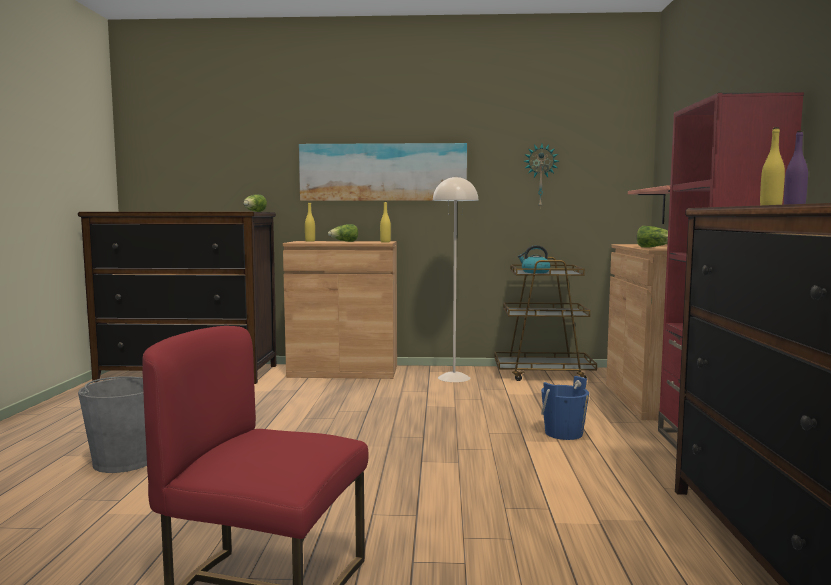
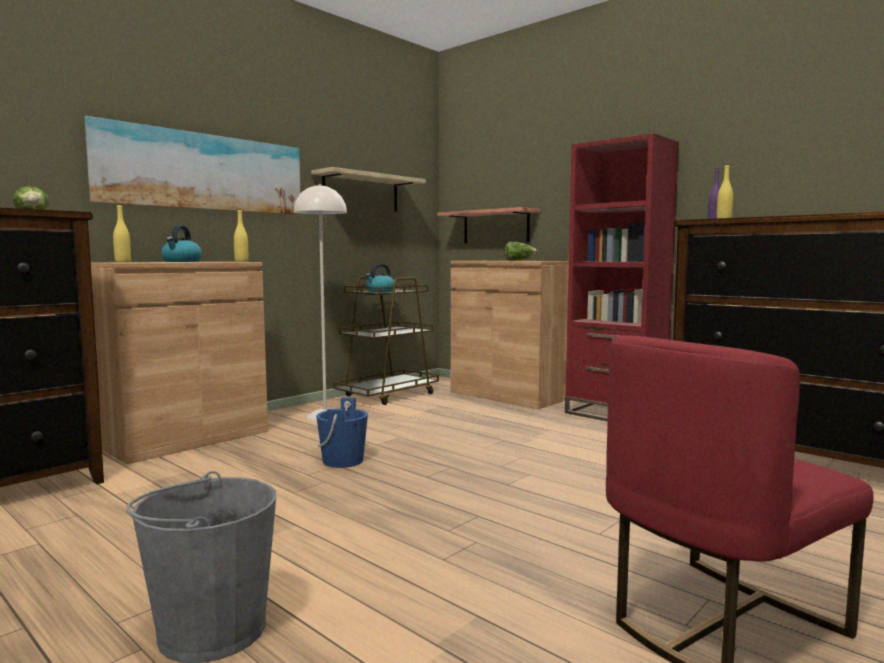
camera: 50 degrees left, 0 degrees up
(344, 241) = (182, 261): lettuce -> kettle
(540, 176) = (361, 192): wall clock -> shelf
(563, 433) = (526, 431): blue bucket -> blue bucket (343, 461)

